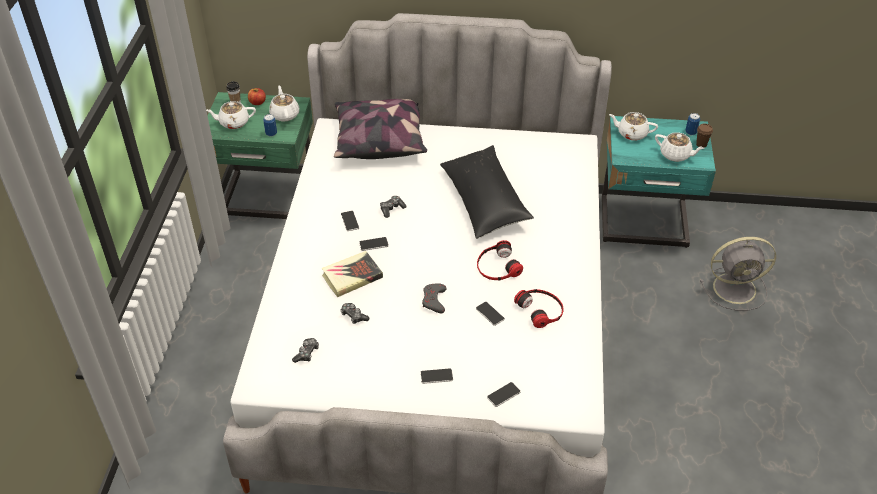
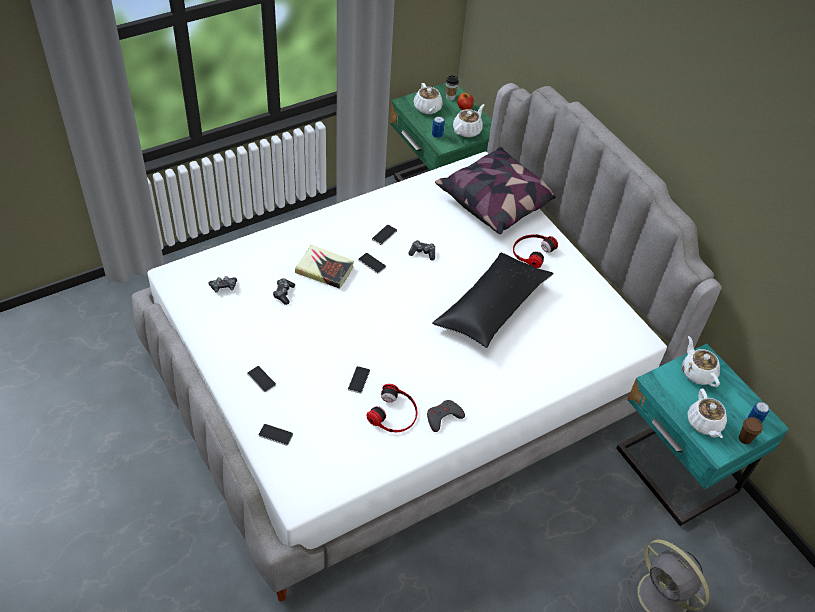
camera: 50 degrees right, 5 degrees up
(233, 123) = (427, 108): white teapot -> white teapot turned 150 degrees counterclockwise
(434, 300) = (342, 335): grey game controller -> grey game controller (443, 417)
(497, 266) = (419, 357): headphones -> headphones (532, 252)

